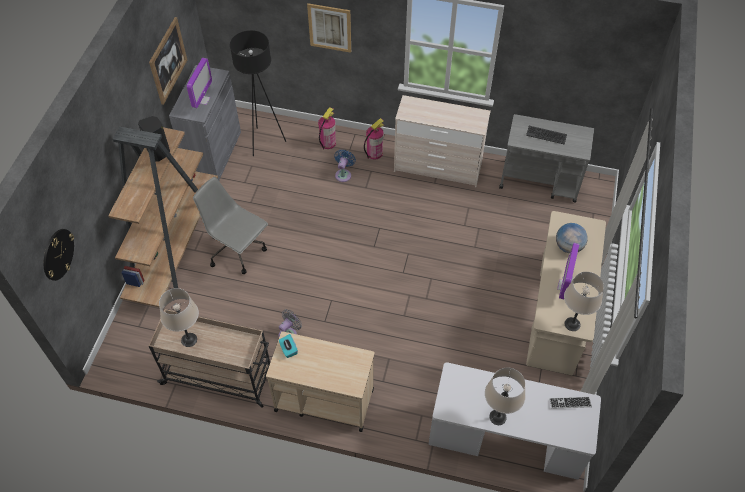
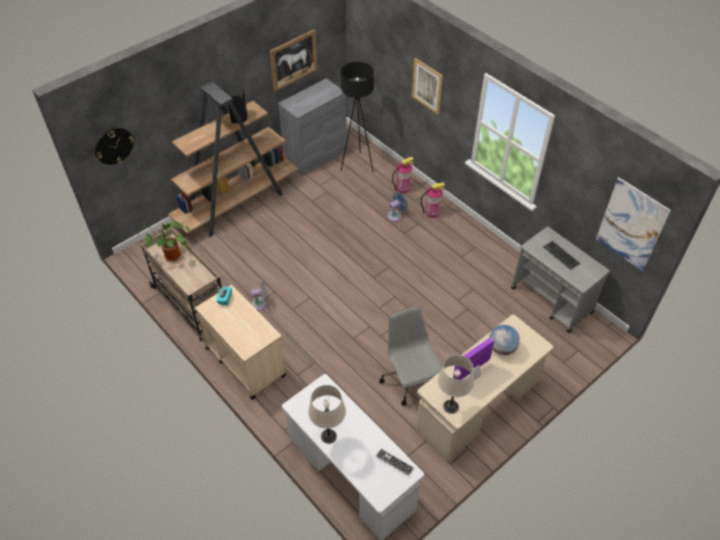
camera: 35 degrees right, 5 degrees down
(189, 340) = (171, 257): beige table lamp -> potted plant
(202, 100) = (309, 103): monitor -> none
(237, 251) = (275, 228): grey office chair -> grey office chair (410, 381)
(437, 168) = (472, 247): beige dresser -> none
(610, 78) = (631, 225): none -> picture

